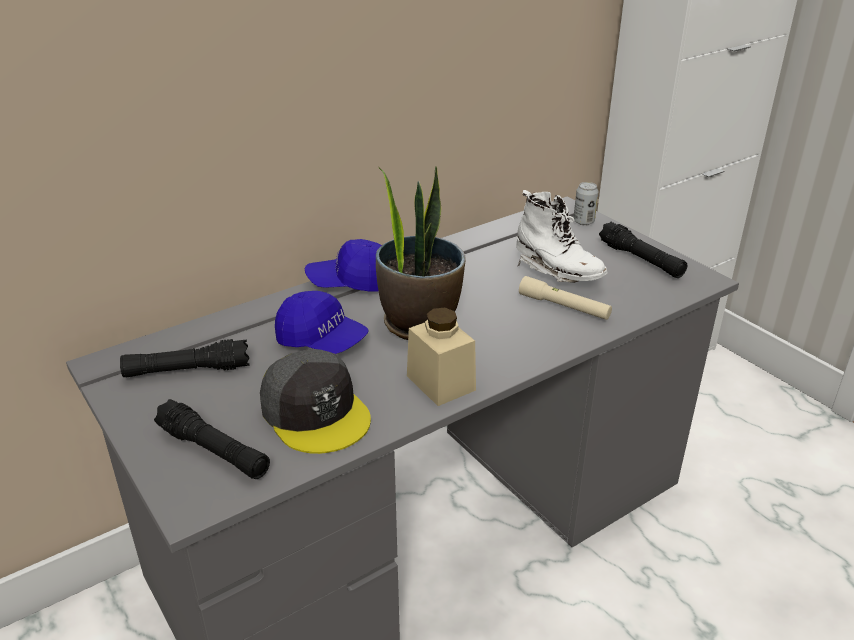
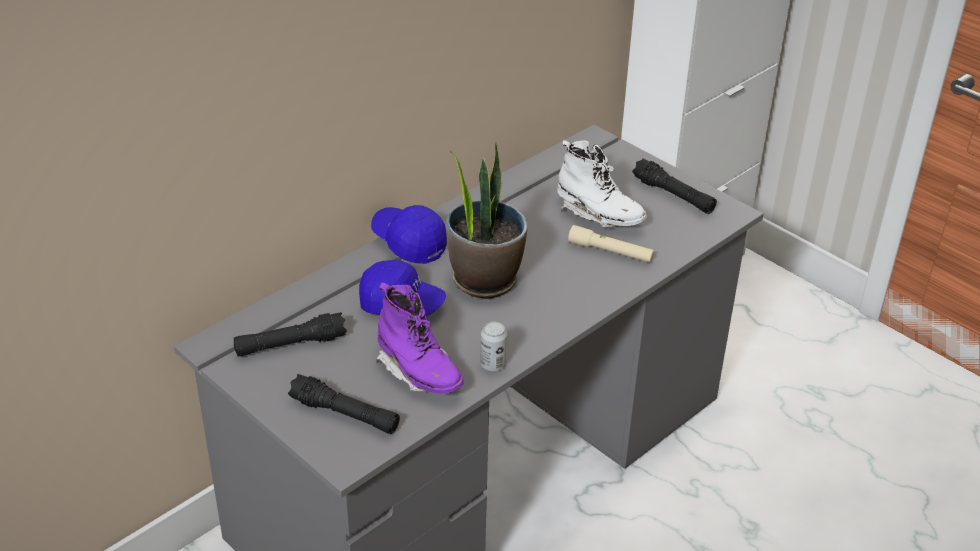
camera: 10 degrees left, 5 degrees up
(316, 412) = (419, 372): grey cap -> purple boot
(351, 283) = (409, 242): blue cap -> blue cap turned 60 degrees clockwise
(441, 383) = (518, 336): beige jar -> none
(583, 221) = (614, 155): can -> can (493, 364)

